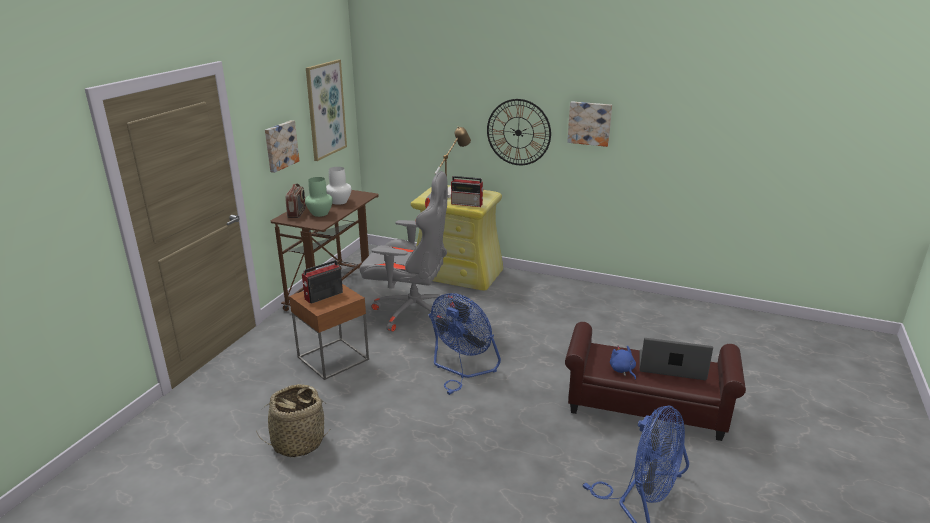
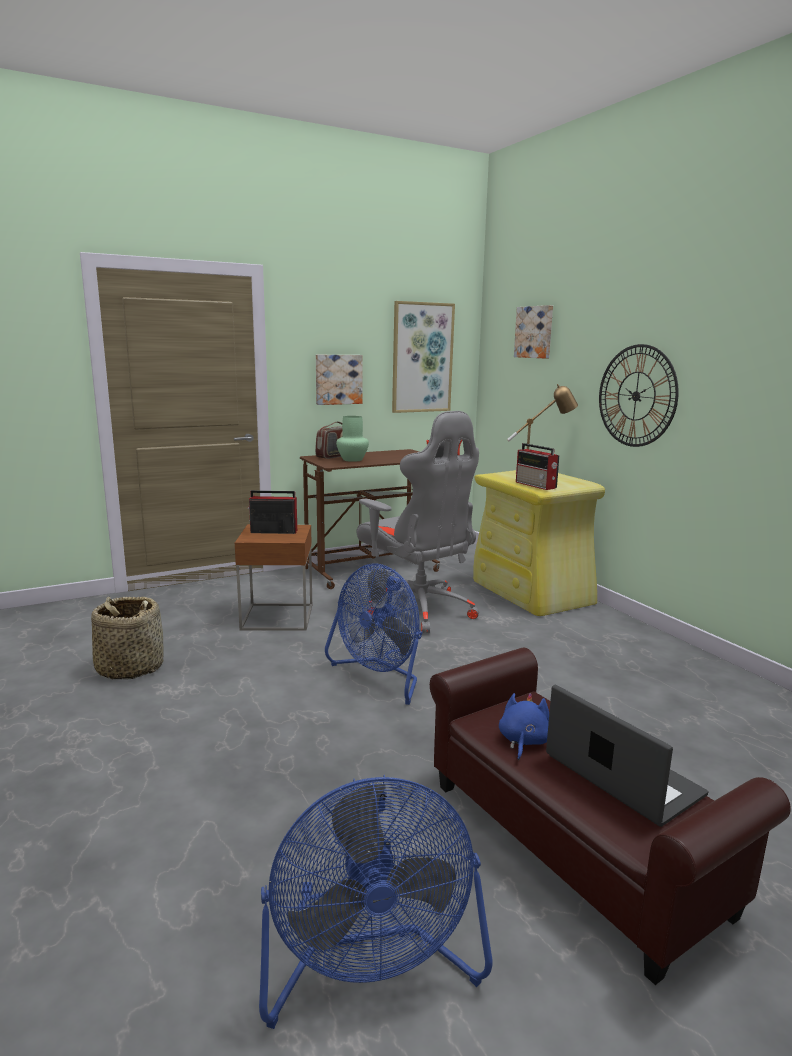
camera: 40 degrees right, 10 degrees down
(338, 202) = (390, 457): white vase -> none
(458, 367) = (381, 674): blue fan -> blue fan turned 150 degrees clockwise
(589, 123) = (735, 377): picture -> picture (535, 332)

